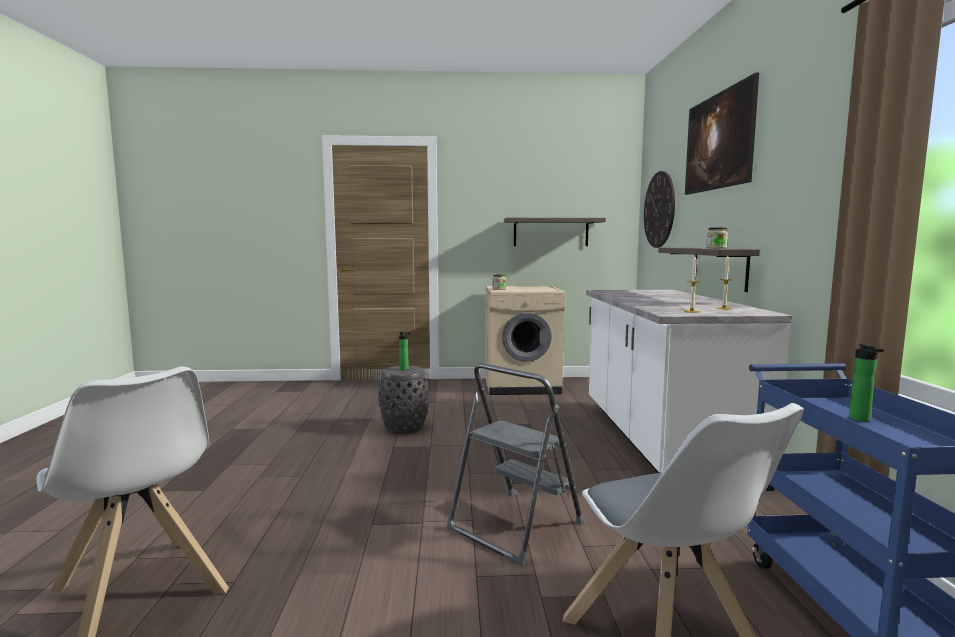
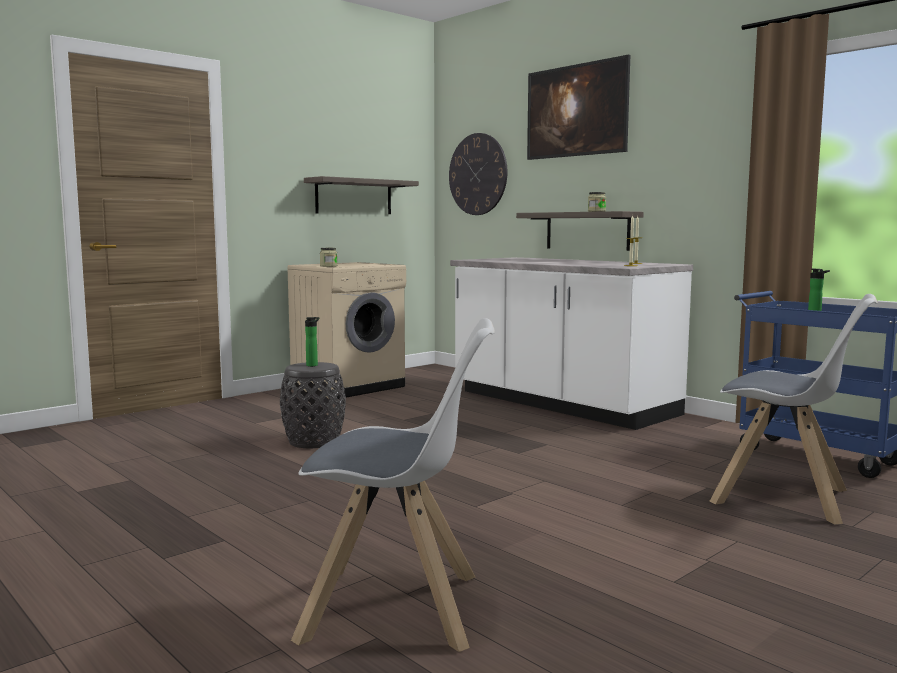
camera: 40 degrees left, 0 degrees up
(512, 526) = (580, 475): grey step ladder -> none

